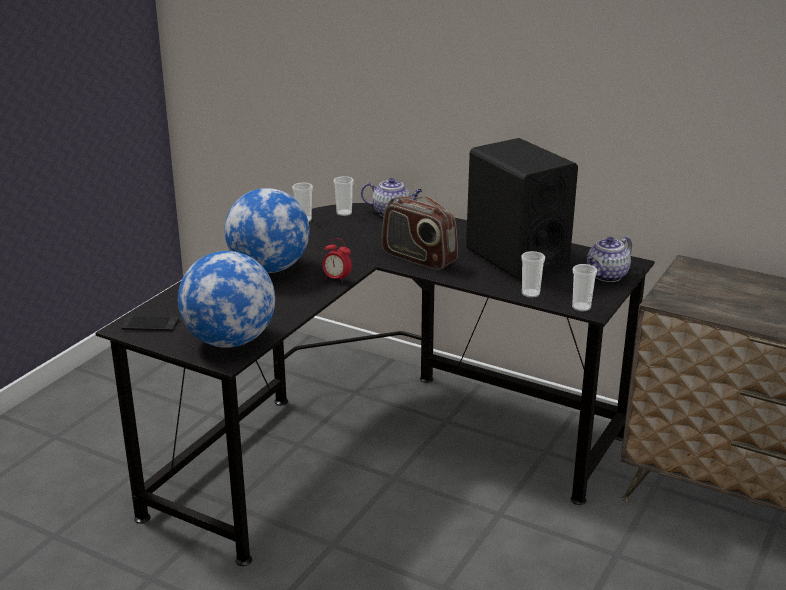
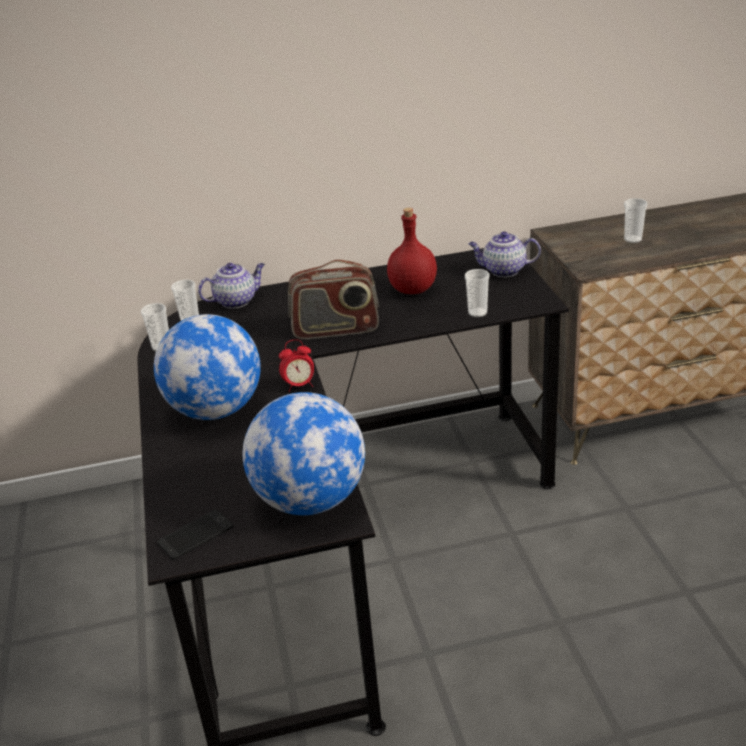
camera: 40 degrees left, 5 degrees up
(516, 257) = (412, 289): black speaker -> red bottle
(581, 307) = (532, 304): cup -> cup (632, 239)
(606, 276) = (503, 271): teapot -> teapot turned 90 degrees clockwise

